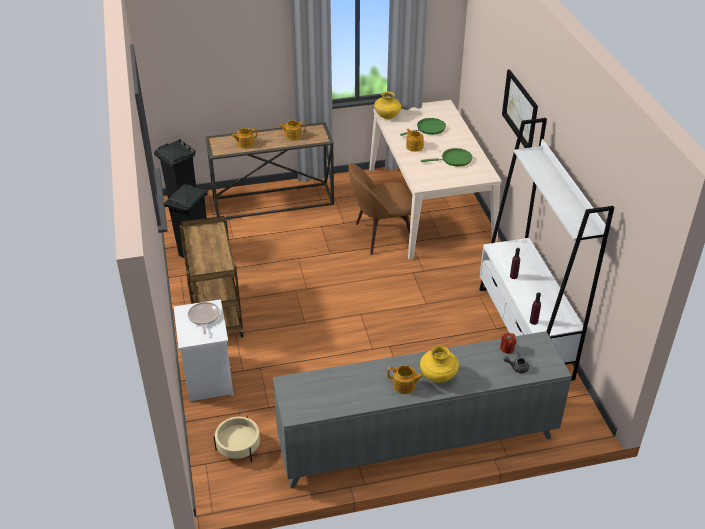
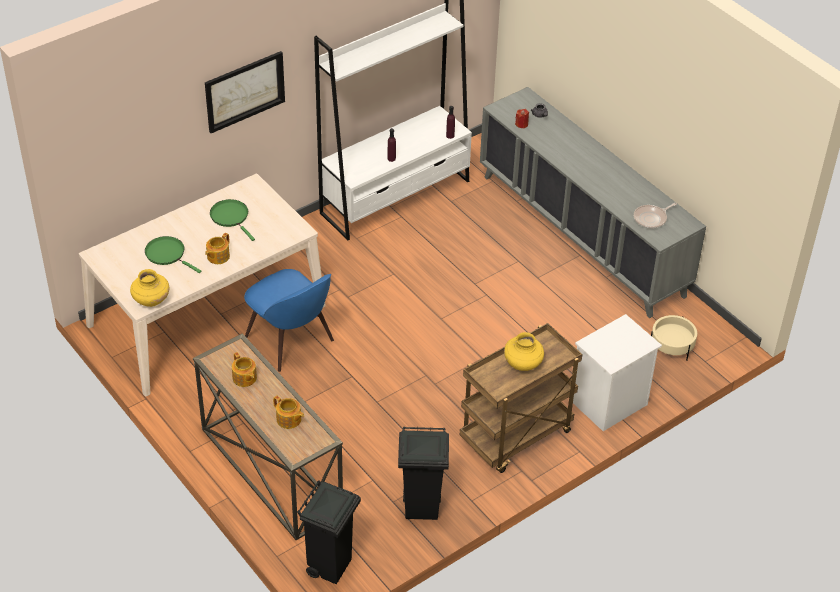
camera: 115 degrees left, 5 degrees up
(204, 317) = (609, 343): frying pan -> frying pan (651, 218)
(381, 235) = (291, 341): brown chair -> blue chair
(404, 386) = (609, 171): teapot -> none
(438, 376) = (584, 155): yellow vase -> yellow vase (523, 364)

